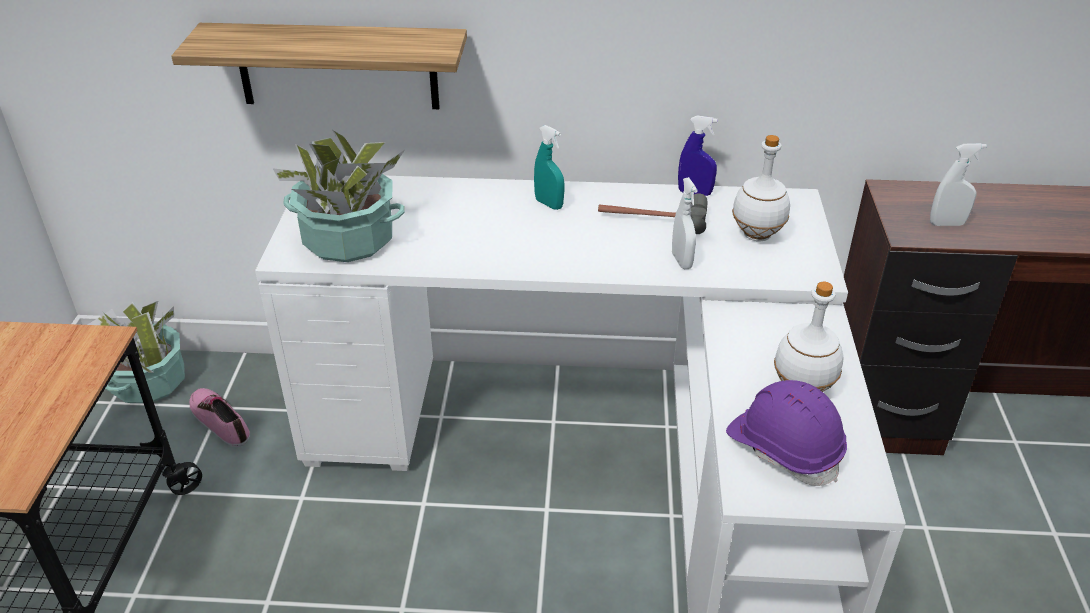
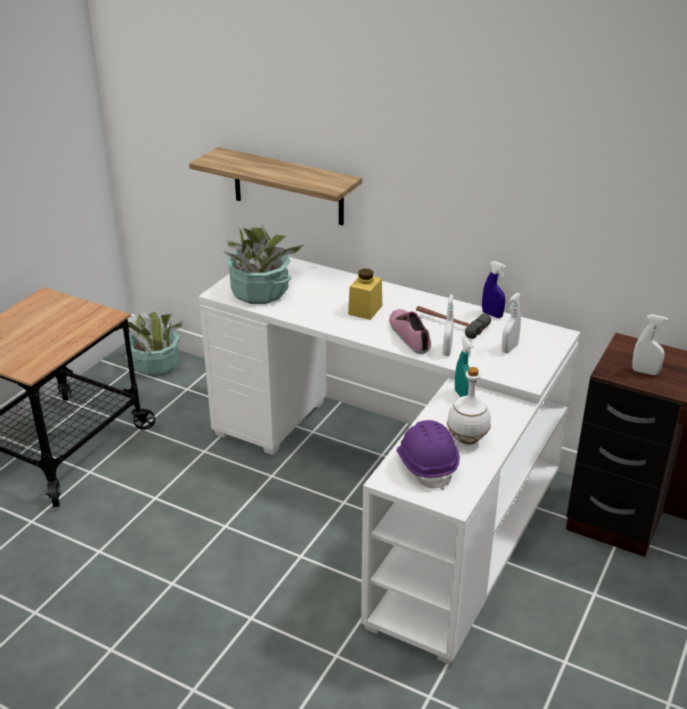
camera: 25 degrees right, 5 degrees down
(221, 421) = (183, 396): shoe -> shoe (410, 335)
(524, 229) = (365, 310): none -> yellow jar
(549, 204) = (392, 300): turquoise spray bottle -> turquoise spray bottle (462, 395)
(756, 235) = (509, 348): white bottle -> white spray bottle

